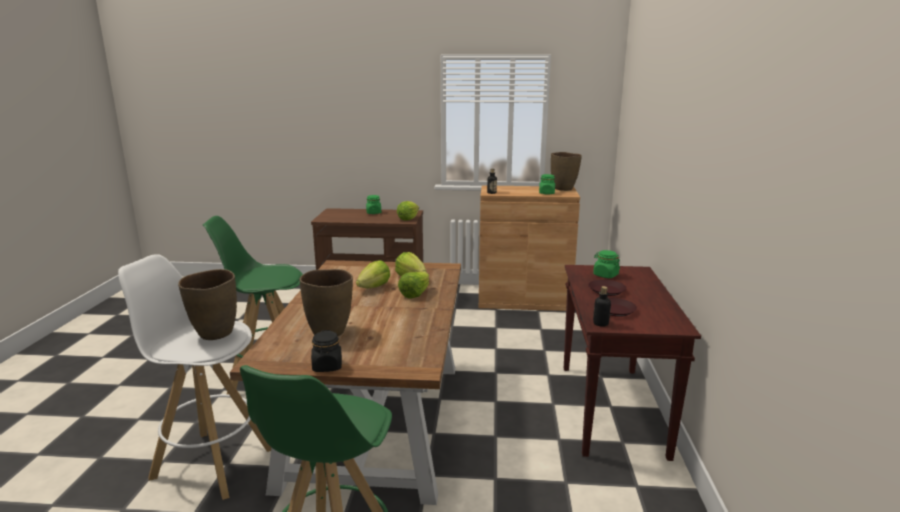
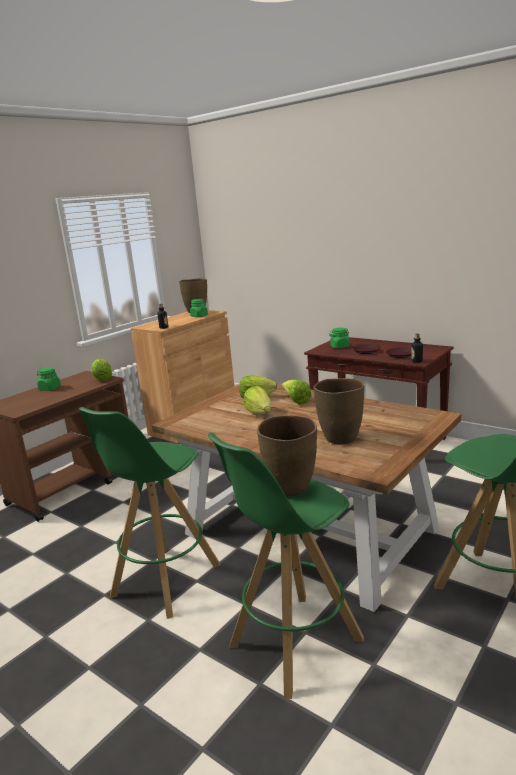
camera: 55 degrees left, 0 degrees up
(212, 462) = (294, 643): white stool -> green stool
(327, 366) = (410, 445): black jar -> none

